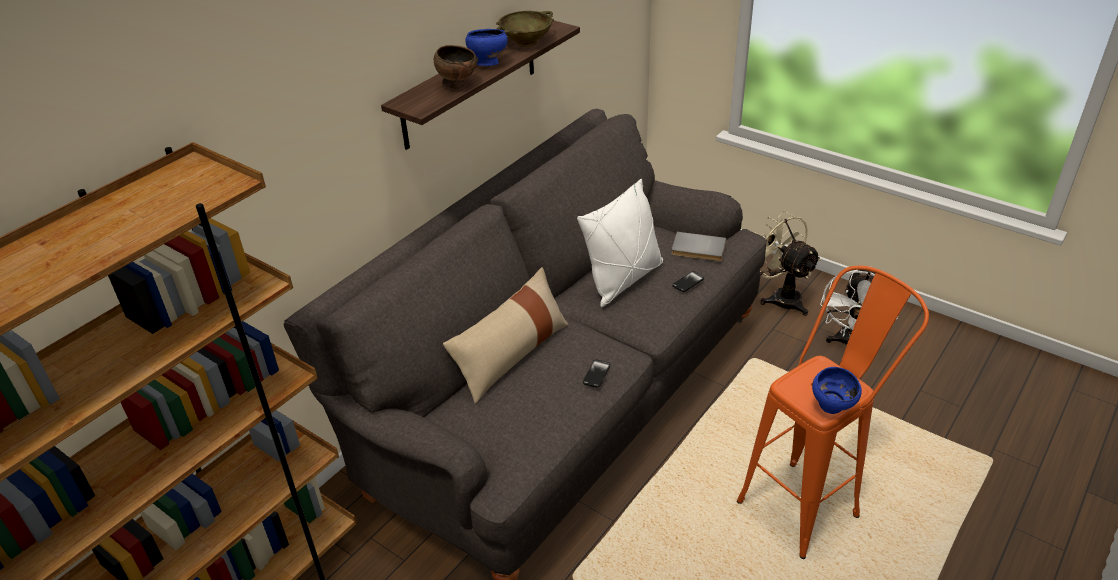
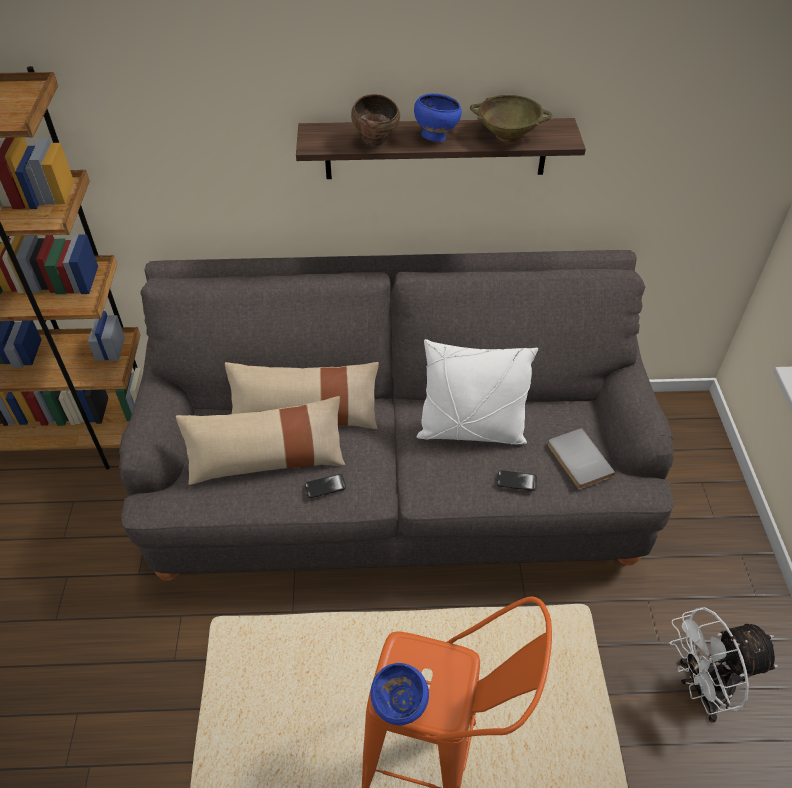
camera: 50 degrees right, 10 degrees up
(536, 394) = (267, 460): none -> beige pillow
(780, 297) = (704, 579): beige fan -> none

